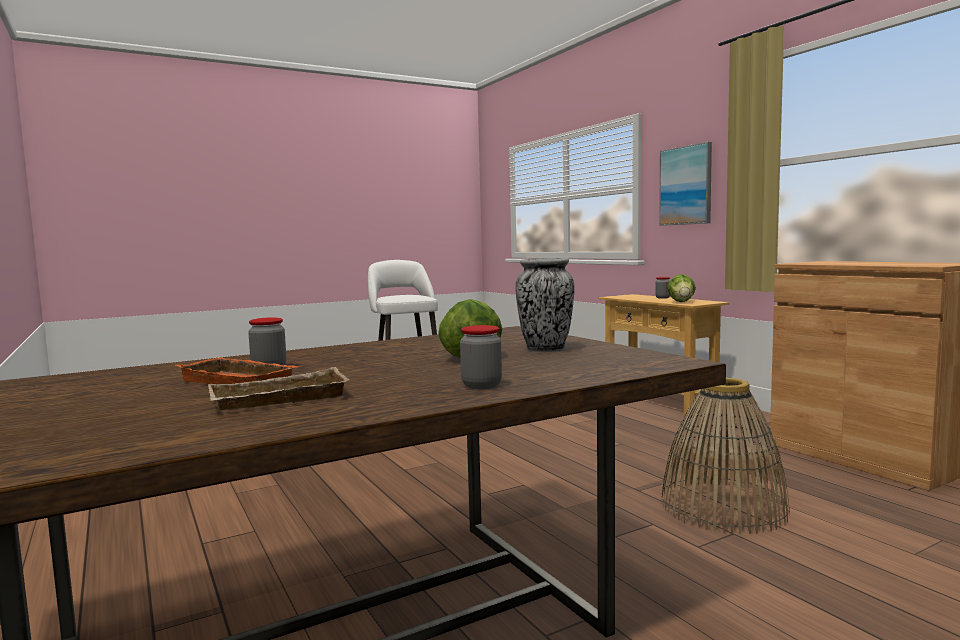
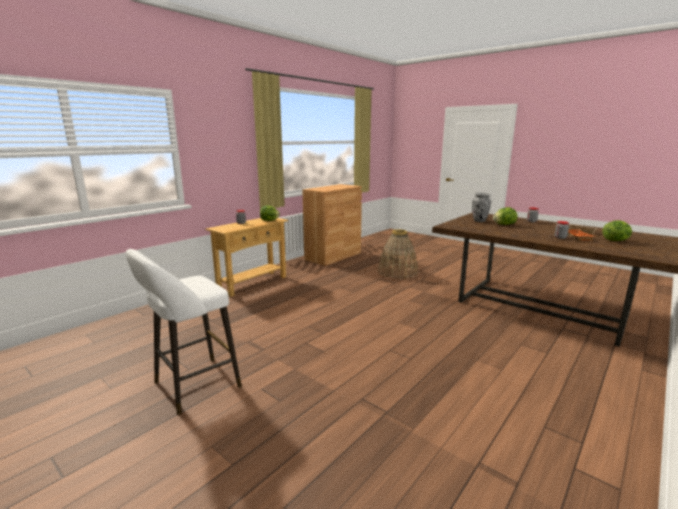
camera: 110 degrees left, 10 degrees up
(116, 401) = (616, 240): none -> lettuce
(686, 185) = (218, 151): picture -> none

